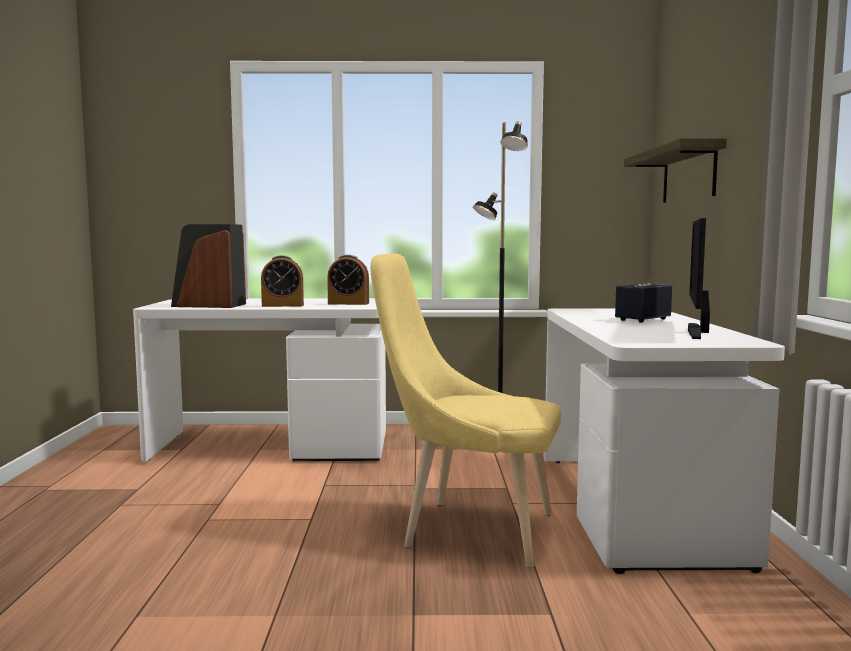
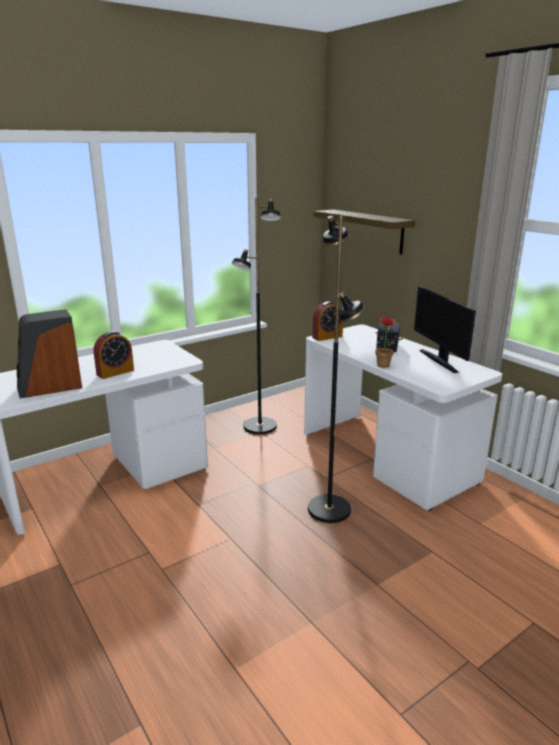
camera: 35 degrees left, 15 degrees up
(348, 303) = (159, 356): alarm clock -> alarm clock (327, 337)
(469, 530) = (330, 509): yellow chair -> black floor lamp
(599, 327) = (386, 365): none -> potted plant

